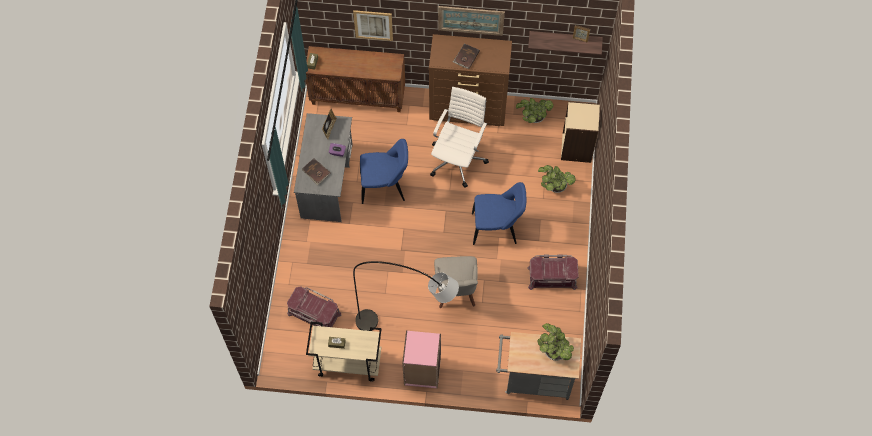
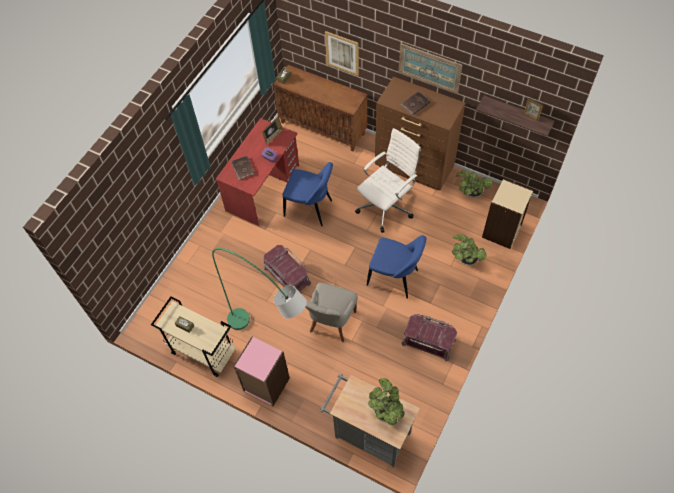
camera: 25 degrees right, 5 degrees down
(313, 314) = (195, 297): red storage box -> red storage box (286, 276)
(327, 181) = (263, 188): grey desk -> red desk
(408, 329) = (272, 341): grey floor lamp -> green floor lamp

